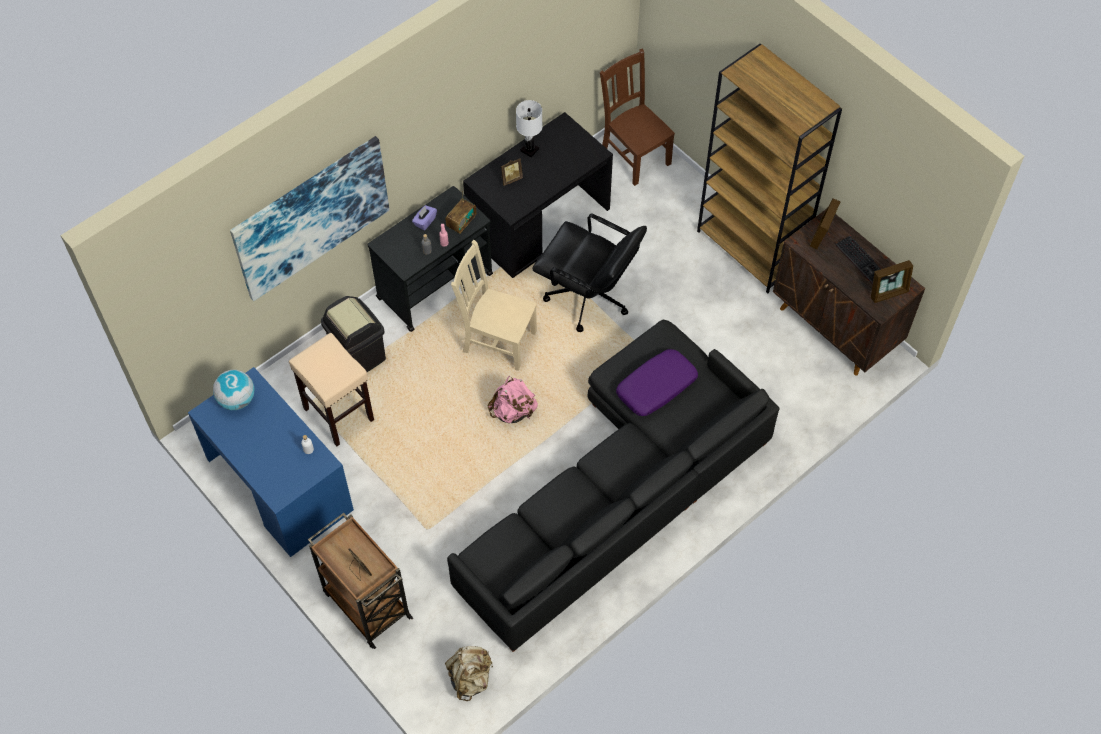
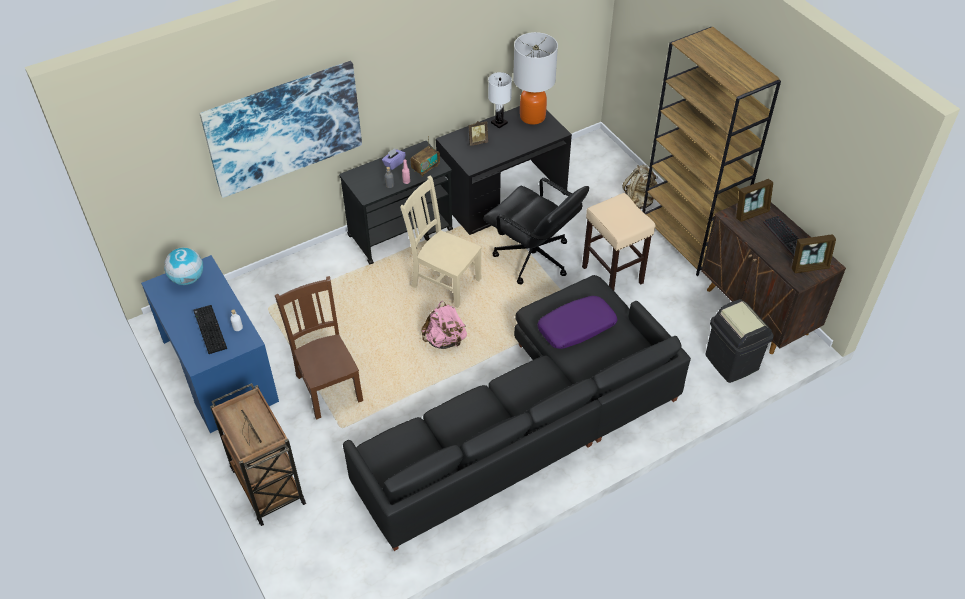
camera: 10 degrees right, 10 degrees down
(278, 457) = (209, 329): none -> keyboard
(339, 415) = (289, 321): beige stool -> beige stool (613, 275)
(358, 355) = (319, 277): black trash can -> black trash can (731, 362)
(470, 678) = (347, 569): beige backpack -> beige backpack (639, 201)
(565, 136) = (532, 117): none -> table lamp
(634, 155) = (596, 157): brown chair -> brown chair (328, 386)
(821, 235) = (751, 213): picture frame -> picture frame turned 150 degrees counterclockwise

